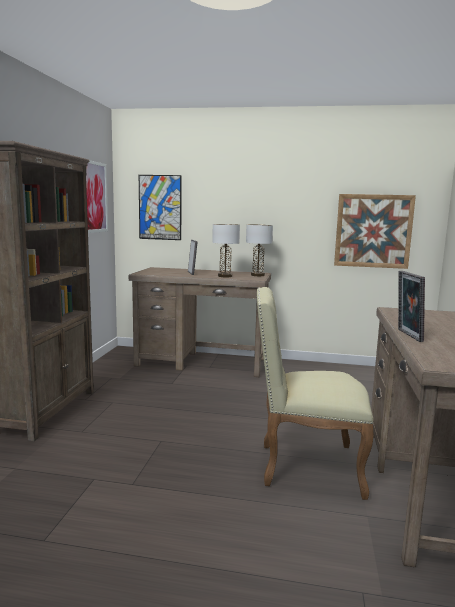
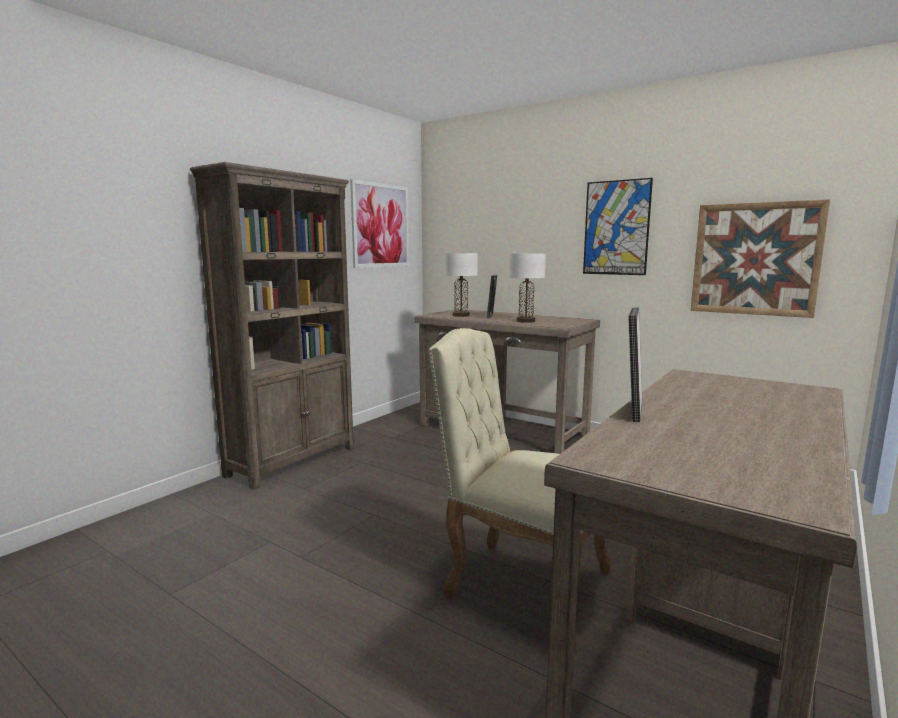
camera: 25 degrees right, 0 degrees up
(160, 207) = (469, 236): picture -> picture (616, 228)
(257, 275) = (573, 321): table lamp -> table lamp (460, 315)

